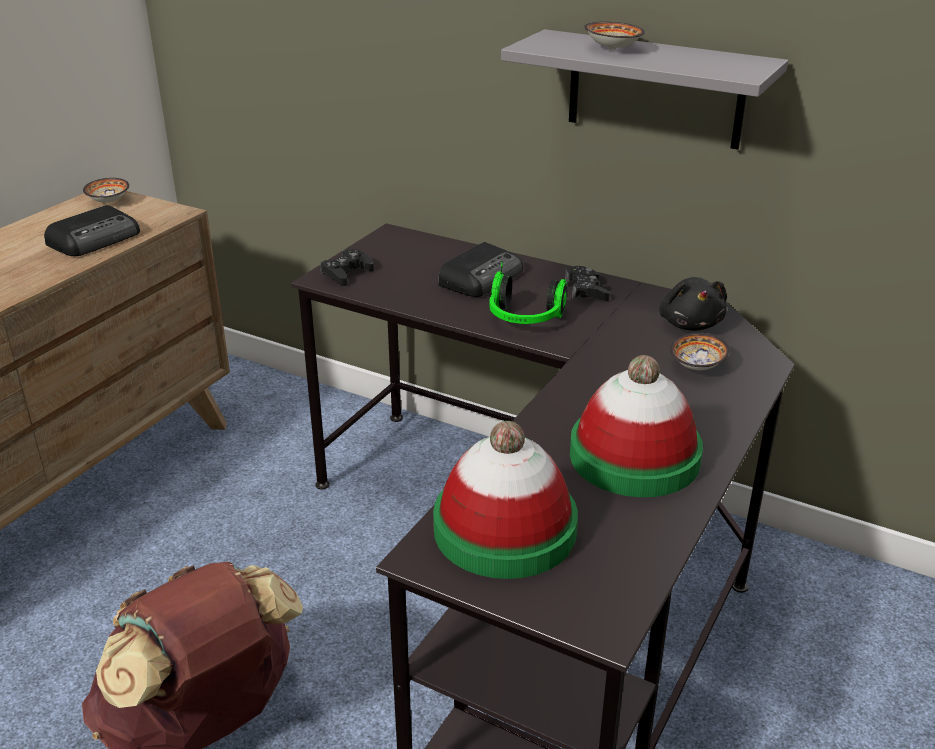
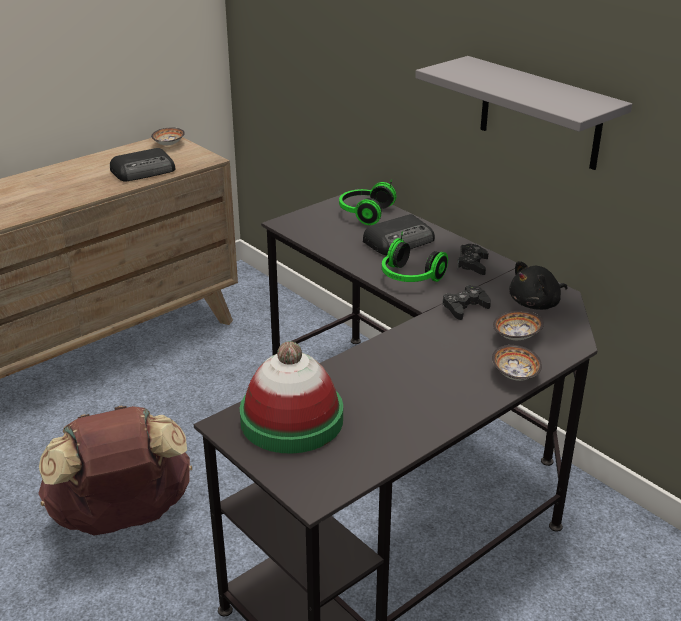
camera: 20 degrees right, 0 degrees up
(346, 273) = (304, 222): black game controller -> black game controller (465, 307)
(415, 251) = (364, 213): none -> headphones
(612, 49) = (499, 78): bowl -> bowl (514, 375)
(634, 456) = (418, 392): hat -> none
(690, 323) = (536, 304): black plush toy -> black plush toy turned 45 degrees clockwise

